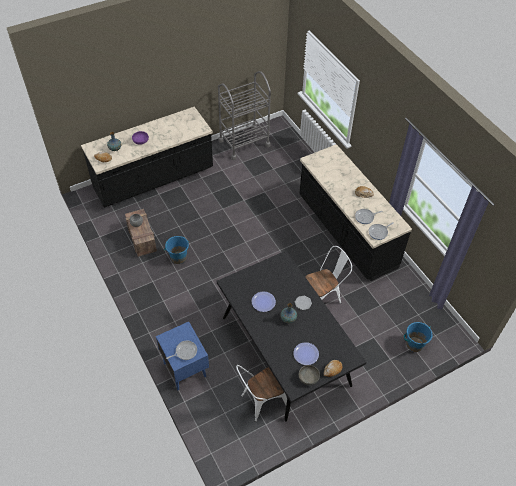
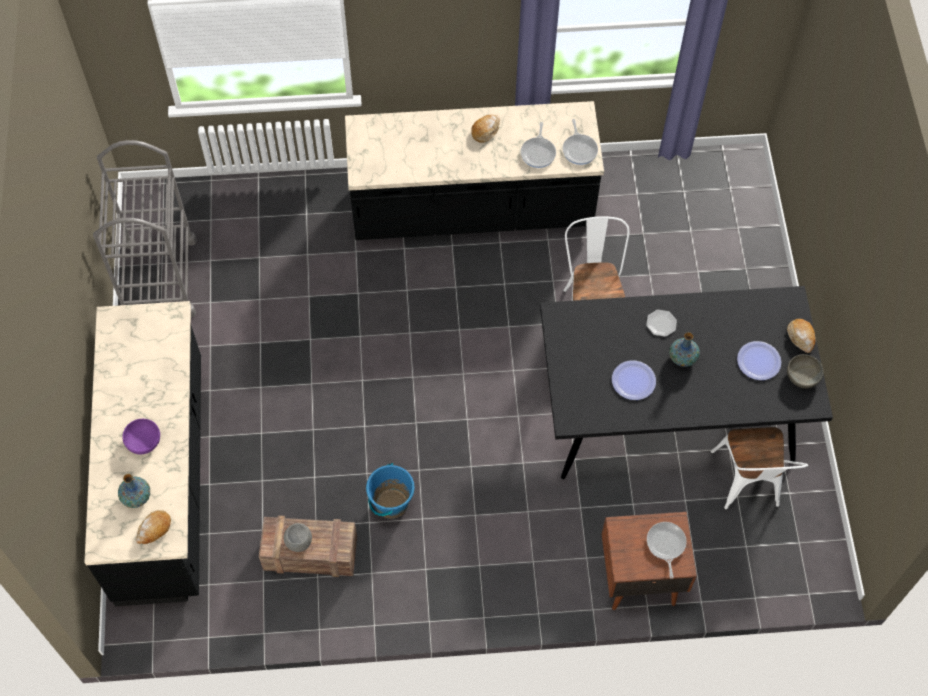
camera: 65 degrees left, 10 degrees up
(185, 369) = (638, 578): blue nightstand -> brown nightstand
(414, 344) = (733, 223): blue bucket -> none

